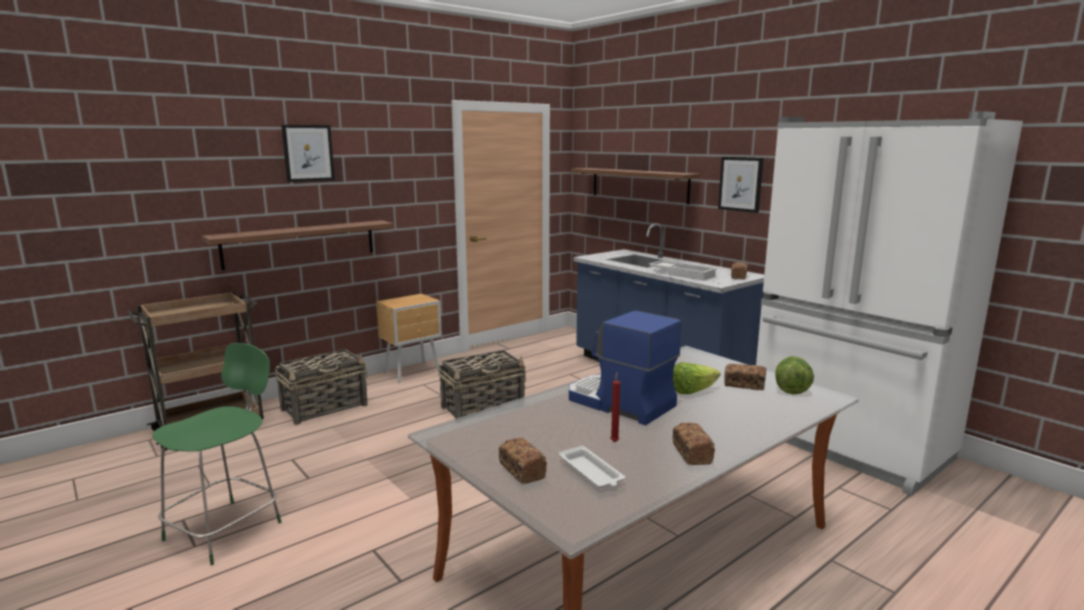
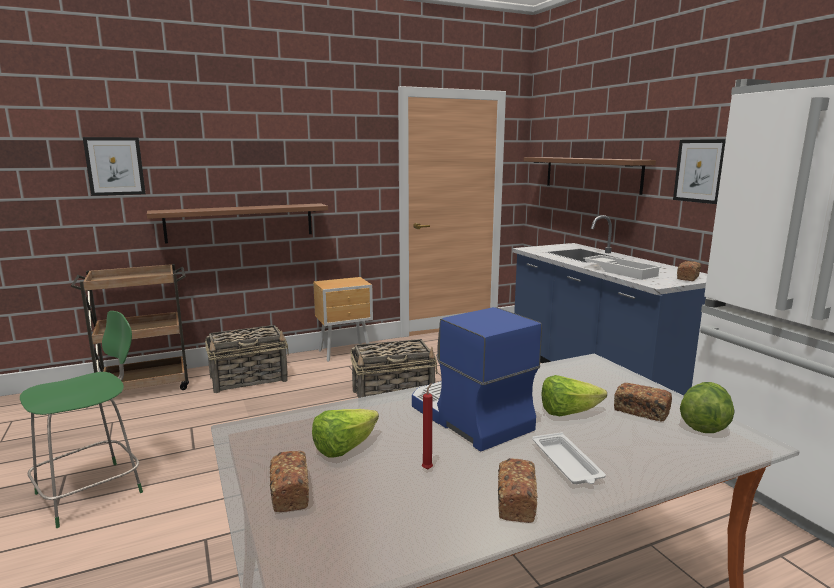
camera: 15 degrees right, 0 degrees up
(308, 153) = (249, 136): picture -> picture (115, 166)
(538, 436) = (344, 448): none -> lettuce
(591, 472) = (369, 509): white tray -> white tray (567, 464)

